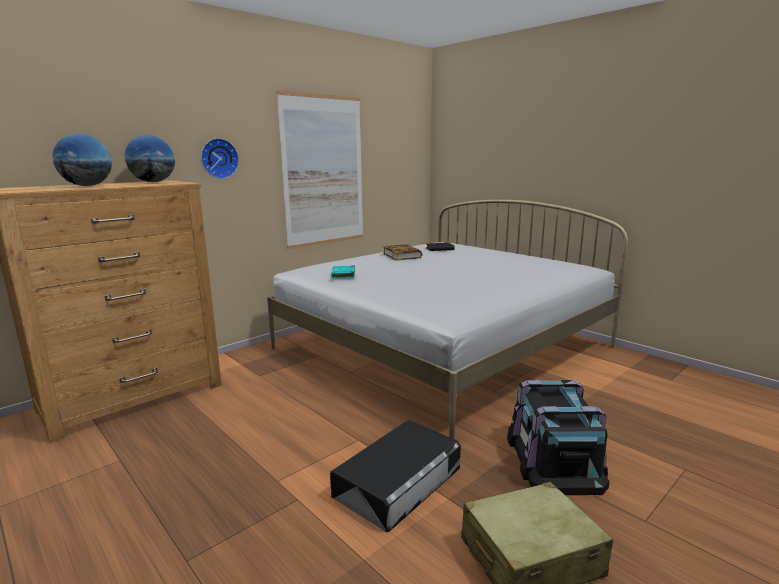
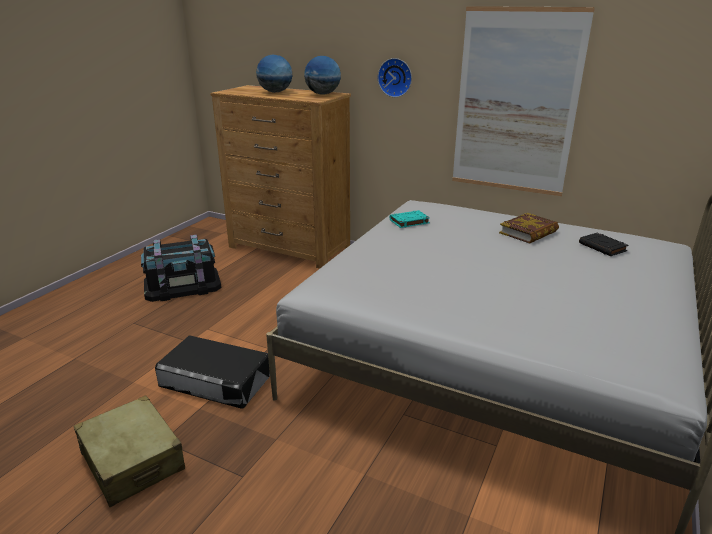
camera: 70 degrees right, 10 degrees up
(554, 458) = (276, 471): black storage box -> black storage box (182, 286)

